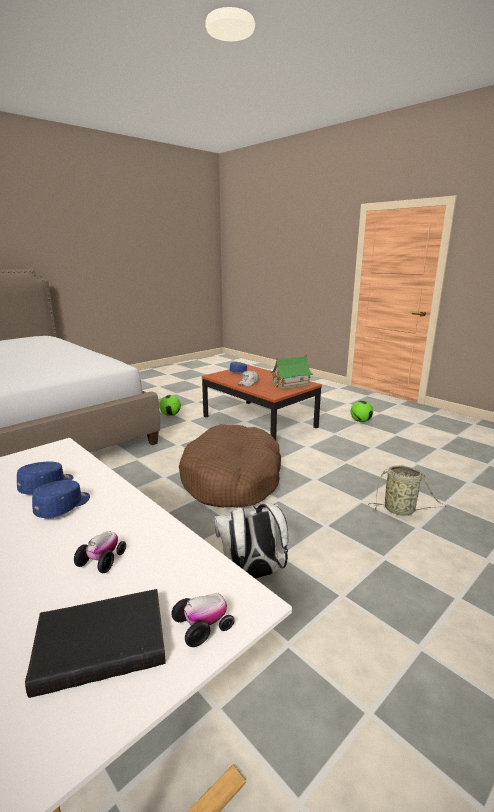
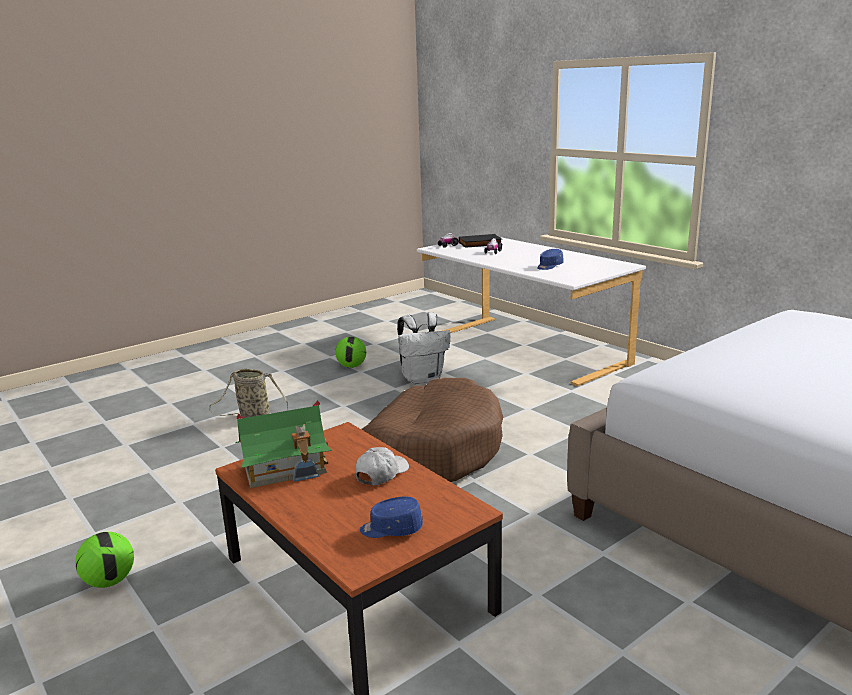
camera: 175 degrees left, 0 degrees up
(64, 507) = (528, 261): blue cap -> none
(170, 415) = (596, 622): football -> football (351, 366)

